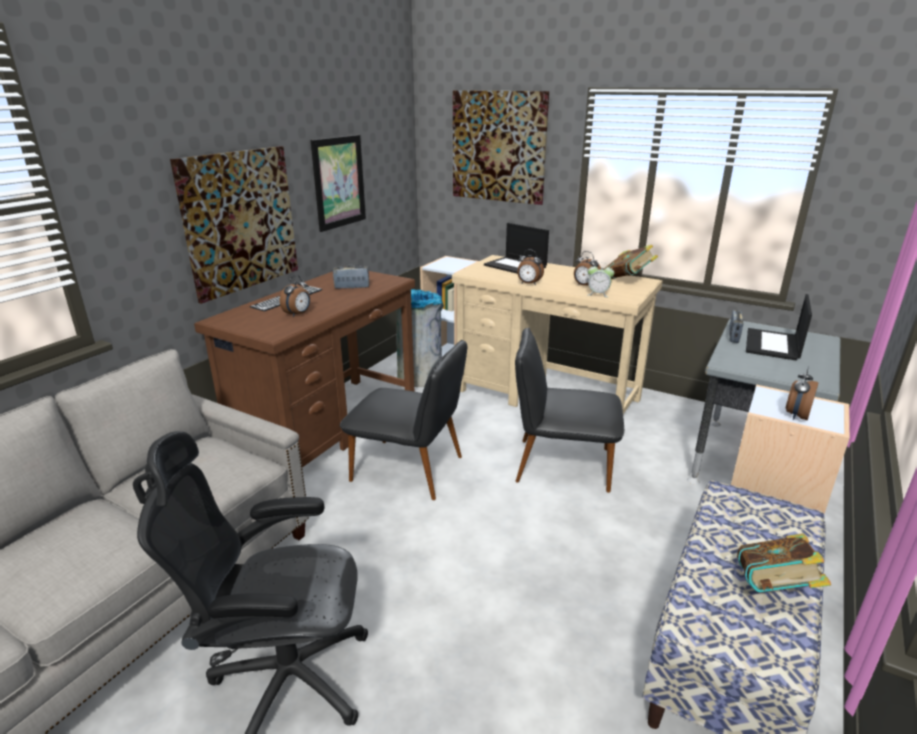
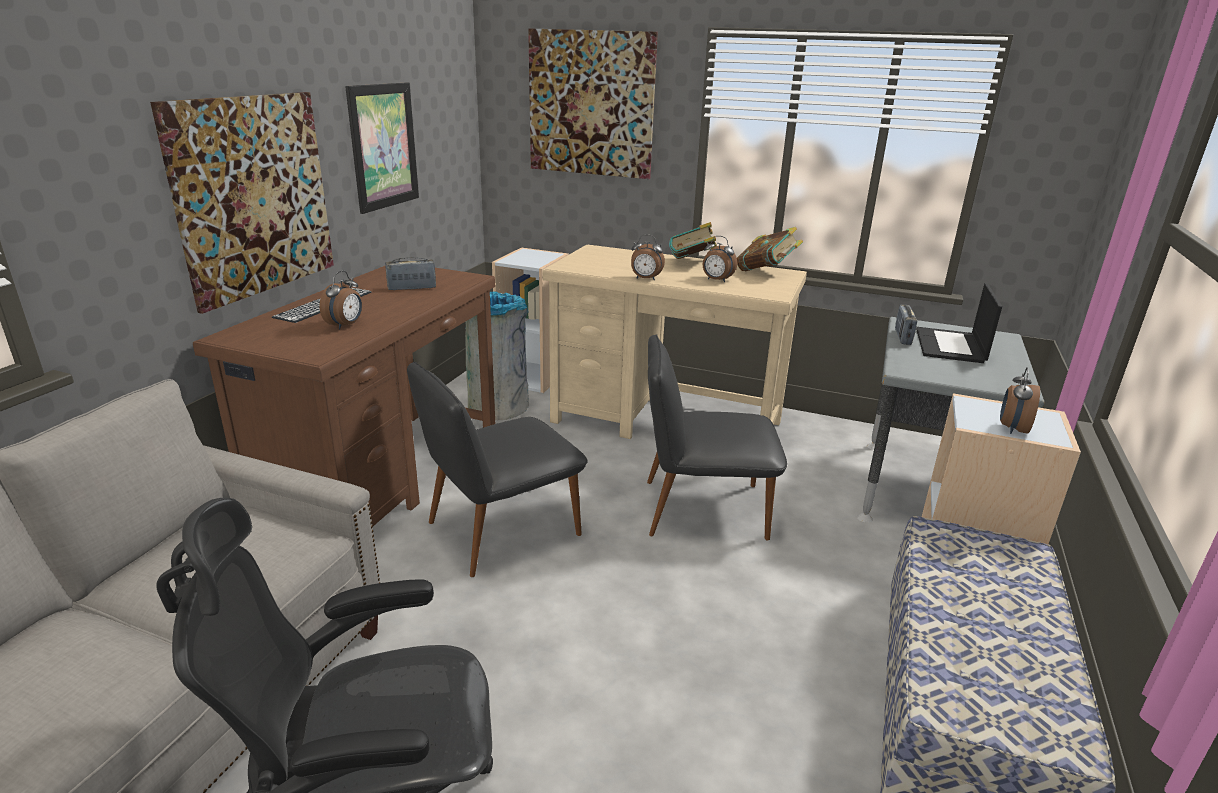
camera: 10 degrees left, 0 degrees up
(407, 468) = (504, 528): black chair -> black chair turned 135 degrees clockwise
(516, 266) = (622, 258): laptop -> none
(598, 294) = (736, 290): alarm clock -> none
(773, 589) = (1026, 647): book -> book (692, 263)

